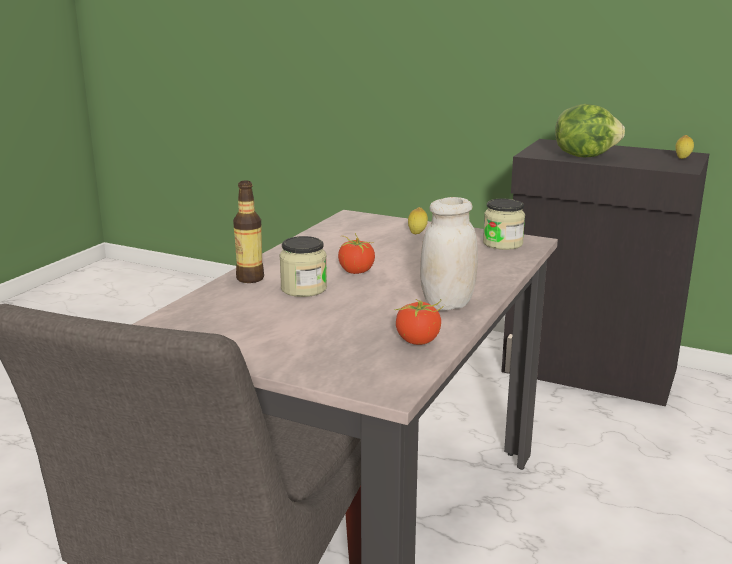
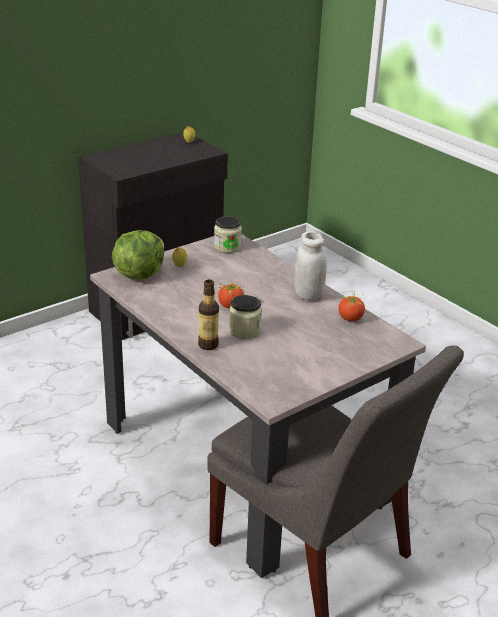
camera: 65 degrees left, 10 degrees up
(584, 156) = (147, 162): lettuce -> lettuce (139, 274)

